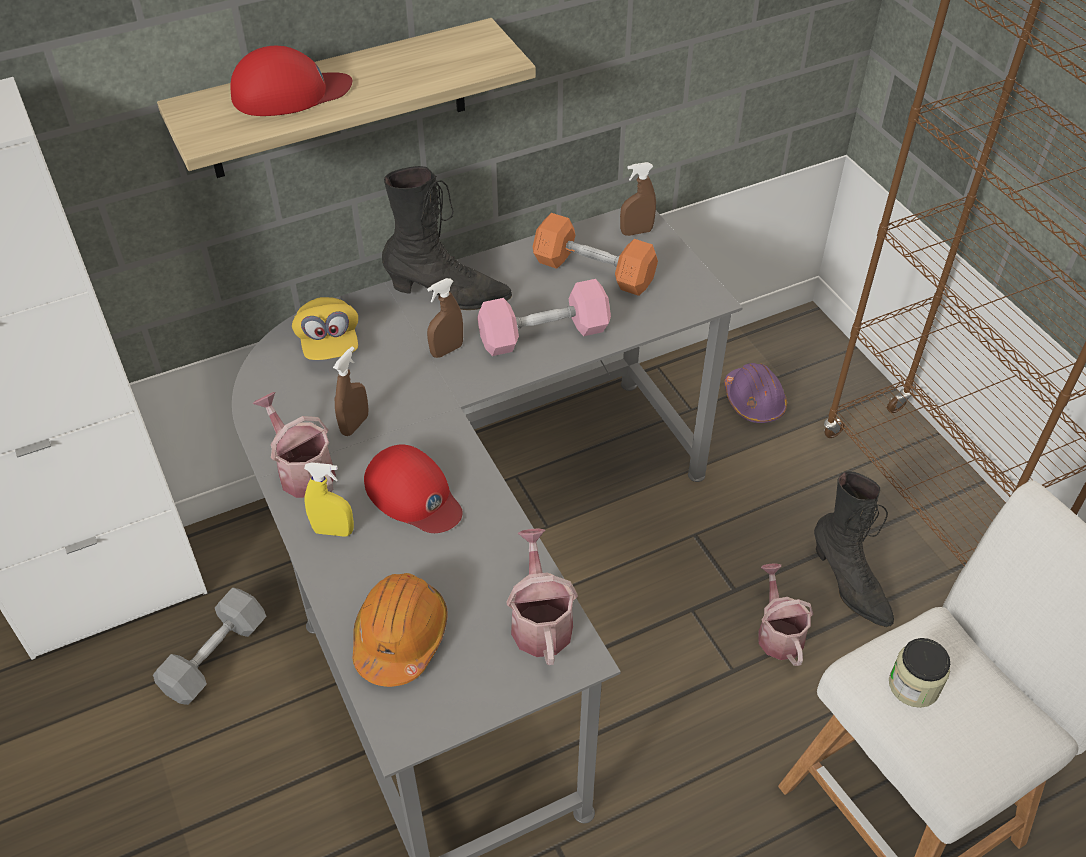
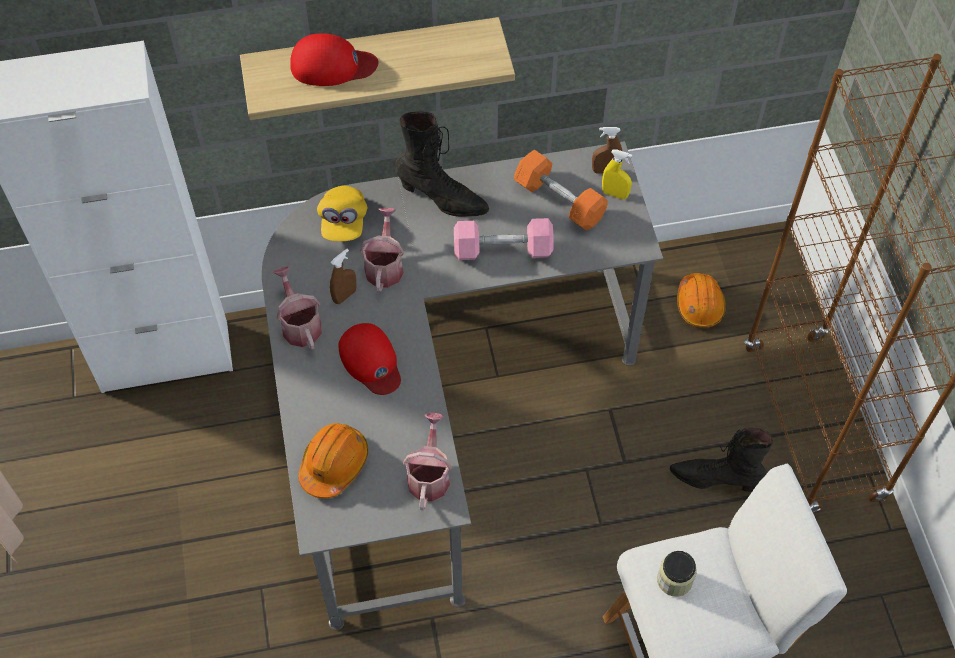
camera: 15 degrees right, 10 degrees up
(215, 657) = (228, 421): grey dumbbell -> none
(333, 531) = (309, 376): yellow spray bottle -> yellow spray bottle (615, 194)
(447, 350) = (427, 247): brown spray bottle -> none
(753, 401) = (699, 304): purple hard hat -> orange hard hat
(778, 632) = (646, 503): watering can -> watering can (384, 266)
(849, 585) = (715, 479): black boot -> black boot turned 120 degrees clockwise

